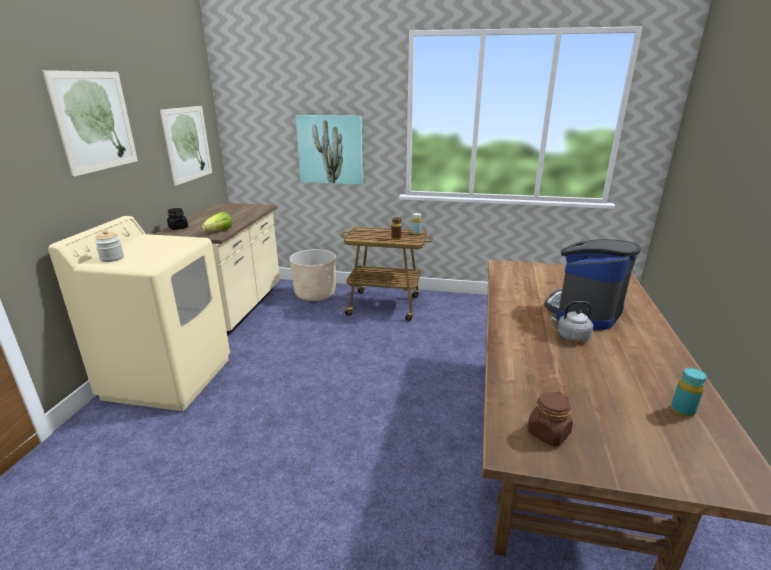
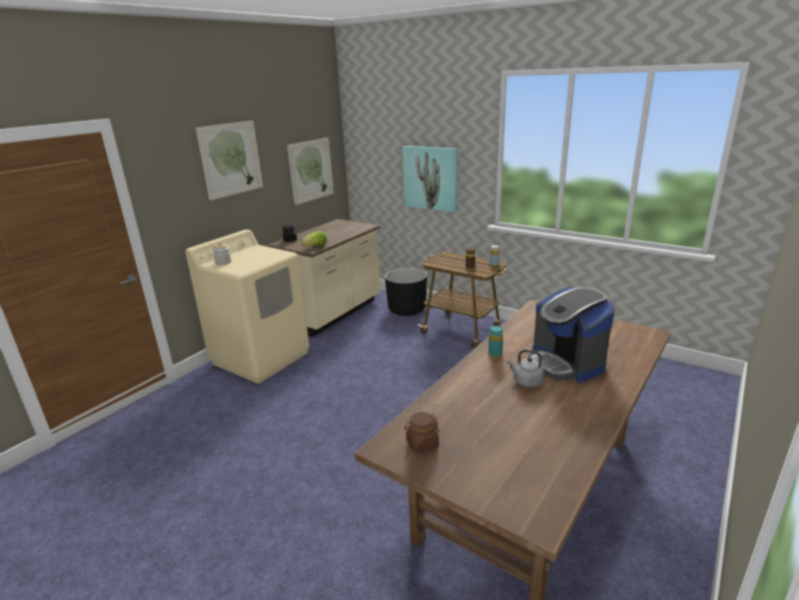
camera: 25 degrees right, 0 degrees up
(315, 294) = (407, 309): beige planter -> black planter
(584, 311) = (566, 363): coffee machine -> coffee machine turned 90 degrees counterclockwise
(682, 411) = (552, 458): turquoise bottle -> turquoise bottle (495, 354)

